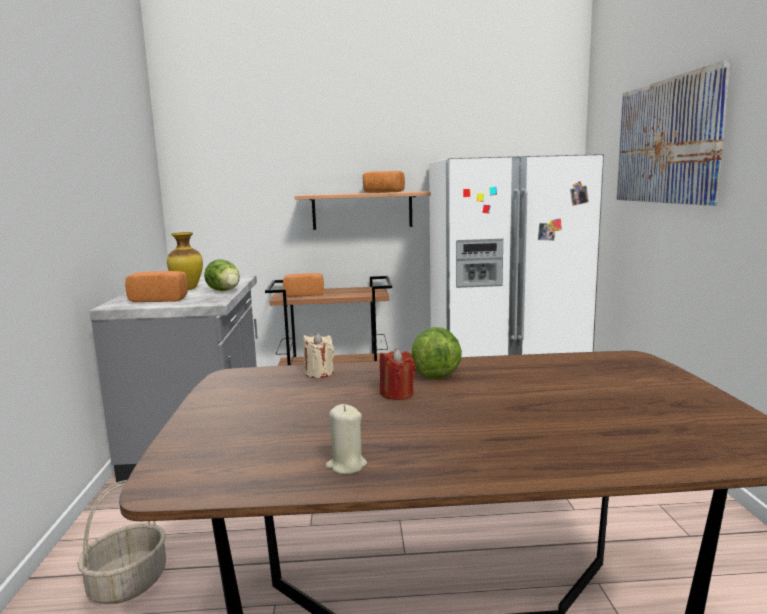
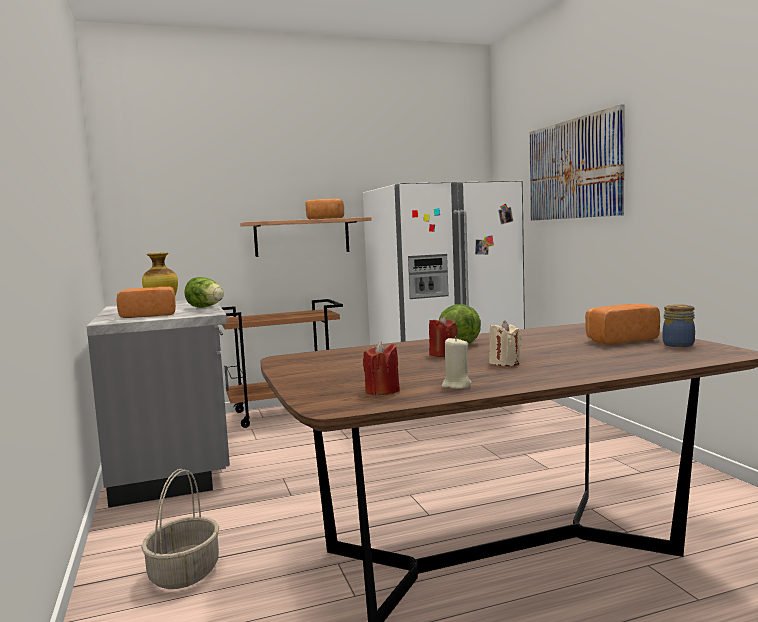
camera: 15 degrees left, 5 degrees down
(253, 462) = (382, 391): none -> red candle
(304, 294) = (255, 318): bread -> bread (619, 340)
(319, 373) = (361, 351): beige candle -> beige candle (504, 363)
(712, 417) = (677, 344): none -> jar

